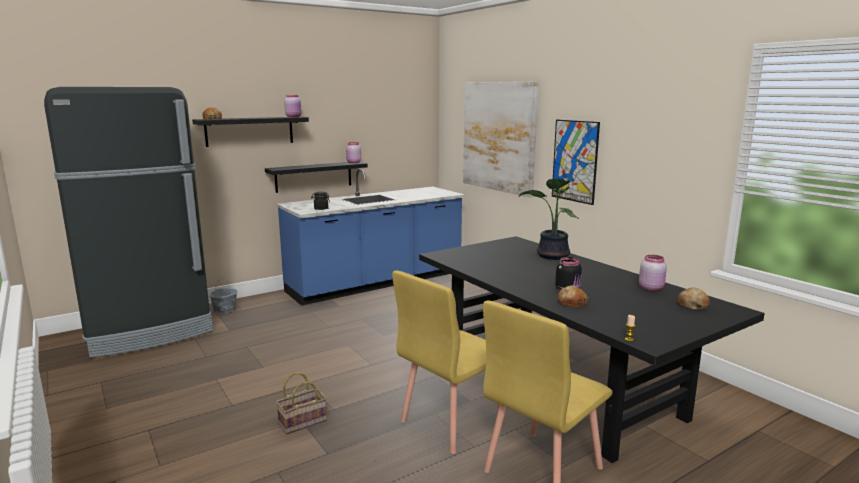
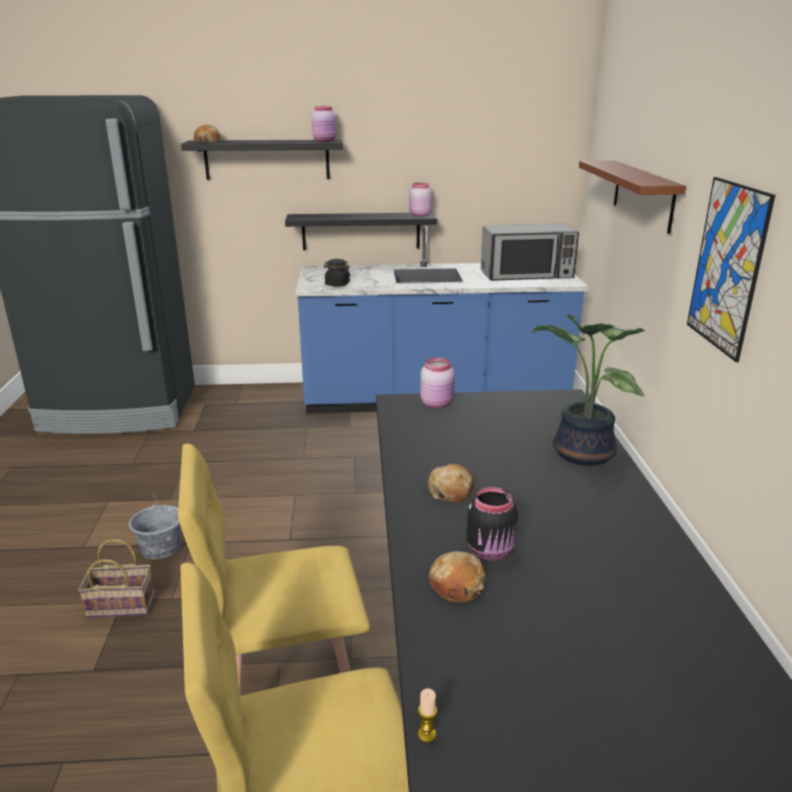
camera: 30 degrees right, 10 degrees up
(224, 310) = (219, 398): grey bucket -> grey bucket (161, 547)
(425, 193) = (527, 275): none -> microwave
(498, 137) = (643, 195): picture -> brown shelf
(651, 288) = (671, 599): pink jar -> pink jar (437, 403)
(692, 304) = (703, 684): bread -> bread (450, 490)

